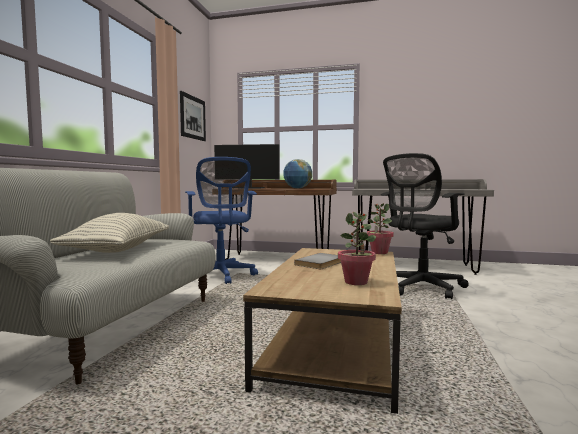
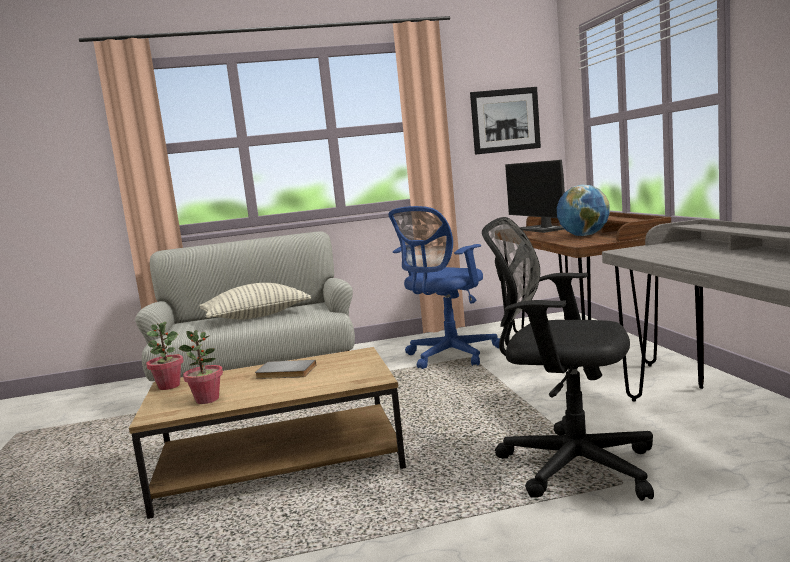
camera: 65 degrees right, 5 degrees up
(379, 252) = (379, 378): potted plant -> potted plant (169, 386)

